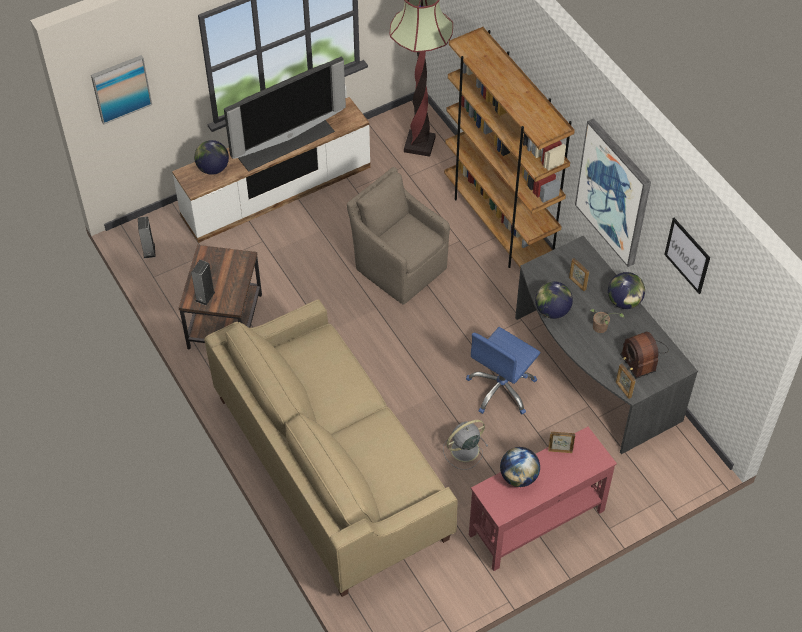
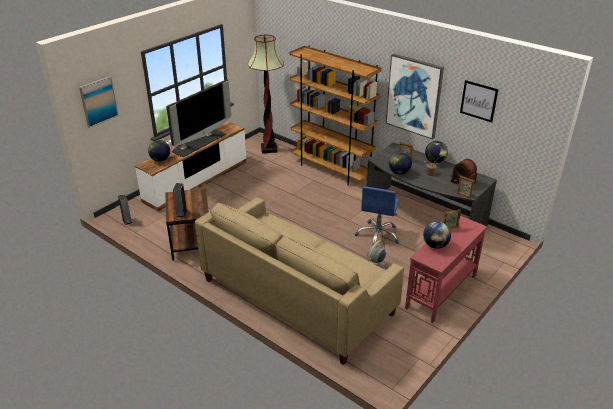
camera: 20 degrees left, 20 degrees down
(399, 266) = (286, 197): brown armchair -> none

